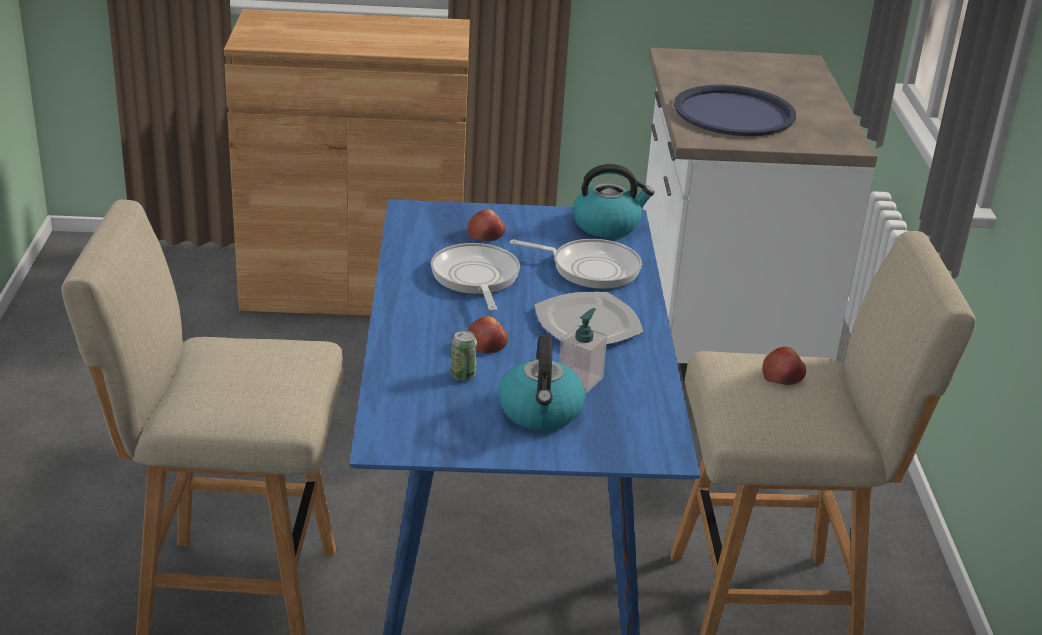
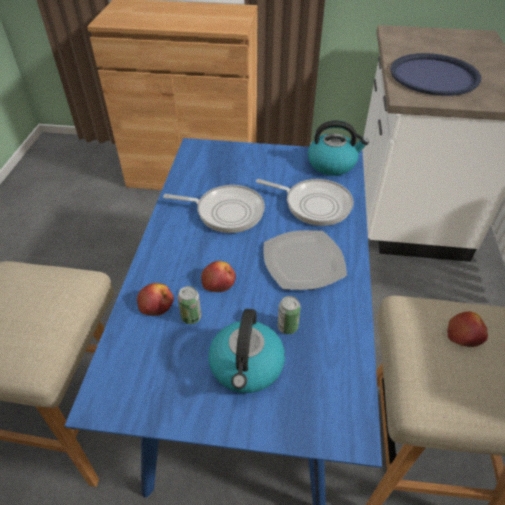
camera: 10 degrees right, 15 degrees up
(475, 278) = (226, 211): frying pan -> frying pan turned 105 degrees clockwise
(486, 234) = (243, 170): apple -> apple (156, 304)
(580, 379) = (287, 327): soap dispenser -> can

